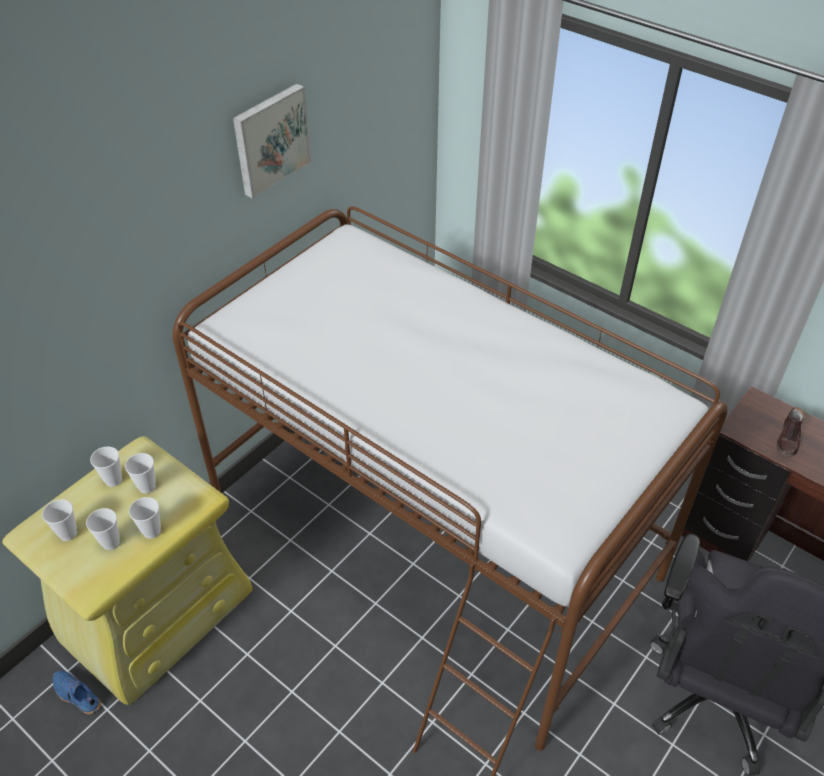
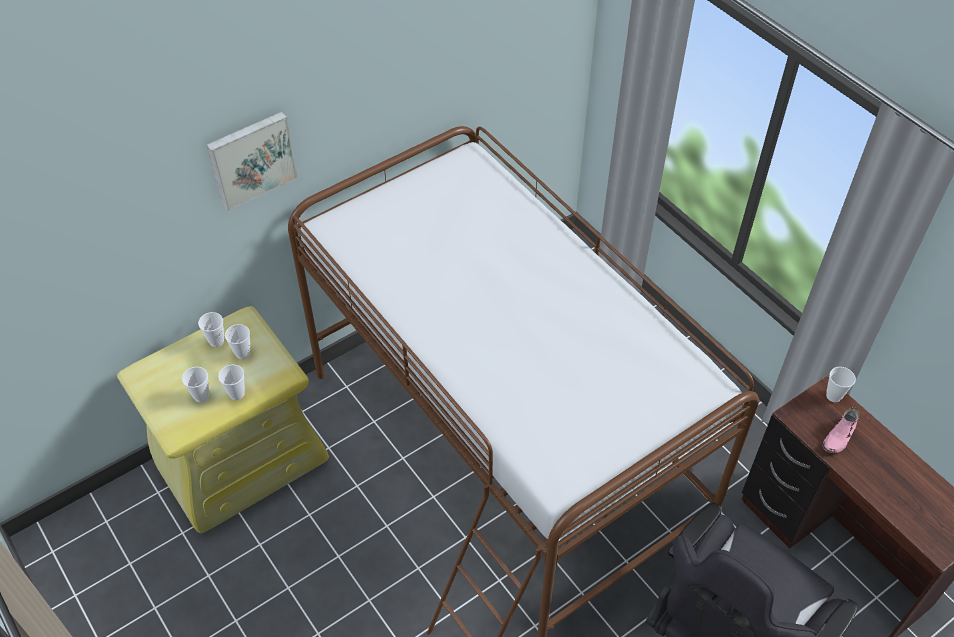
camera: 15 degrees right, 5 degrees up
(68, 534) = (169, 381): cup -> cup (833, 396)
(76, 696) = (160, 515): blue shoe -> none
(270, 139) = (403, 63): picture -> picture (251, 159)
(788, 440) = (839, 436): brown shoe -> pink shoe

